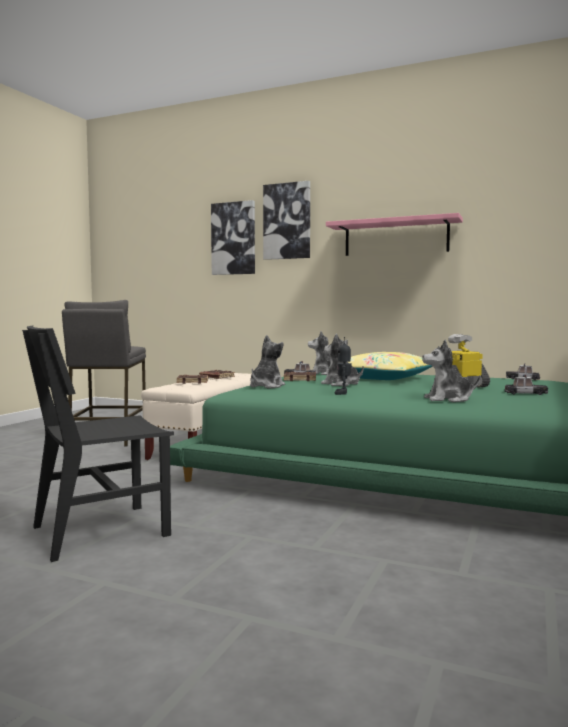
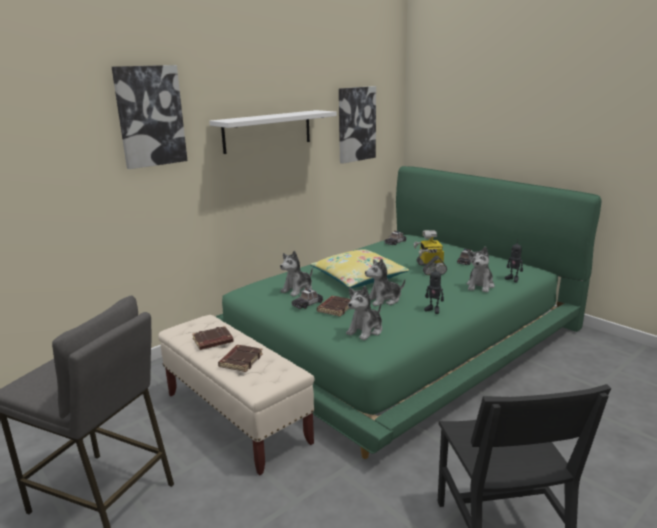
camera: 65 degrees left, 15 degrees up
(233, 238) = (72, 143): picture -> picture (356, 124)
(266, 386) = (365, 331): plush toy -> plush toy turned 105 degrees counterclockwise
(396, 237) = (267, 131): pink shelf -> white shelf
(506, 406) = (513, 279): none -> toy robot

